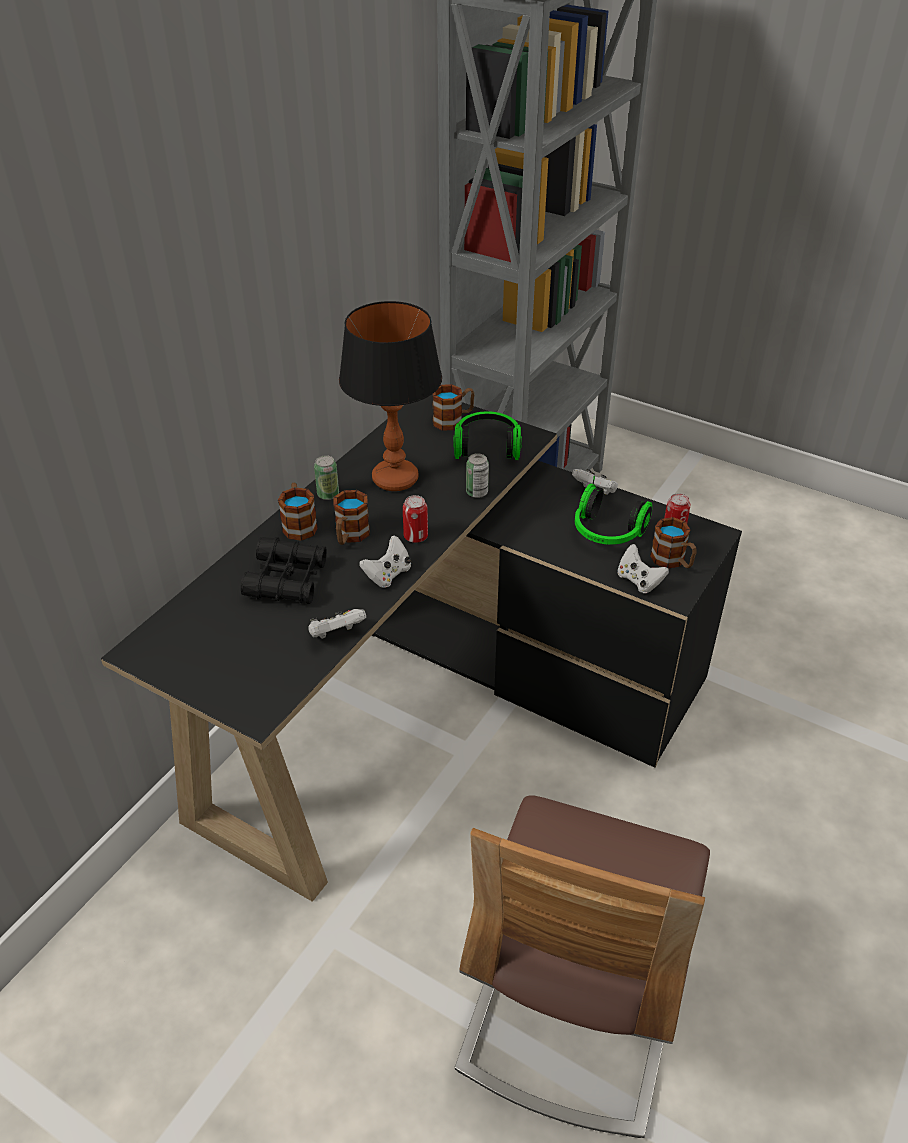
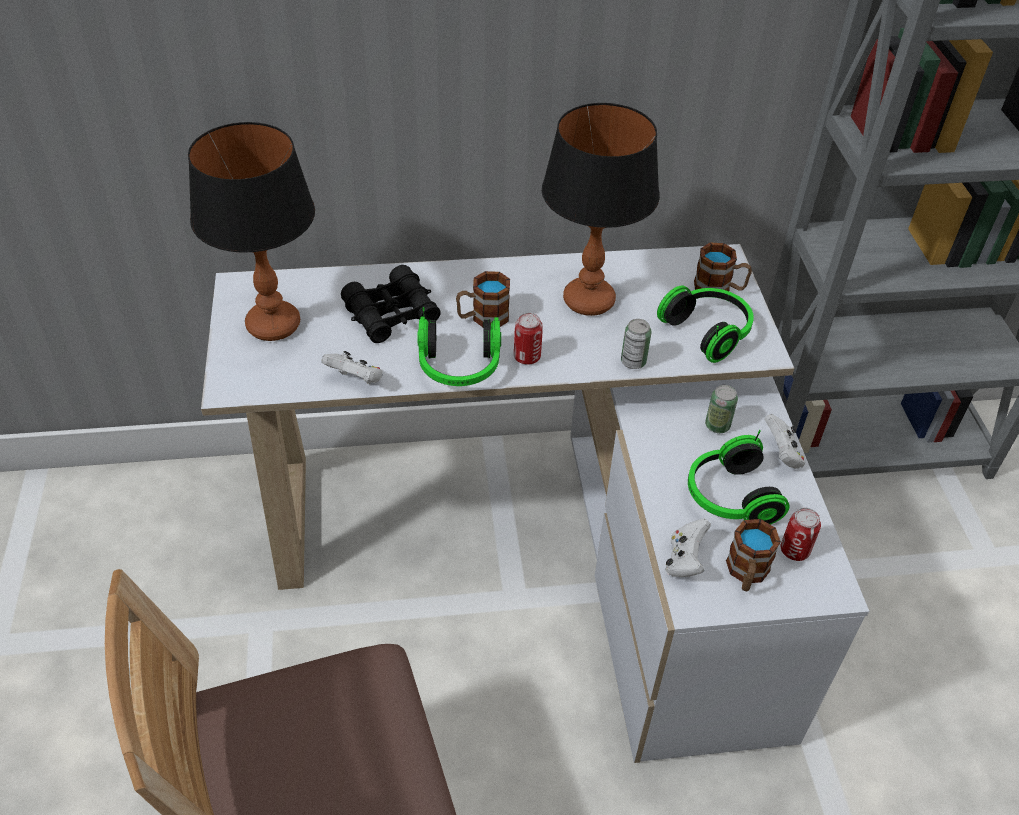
camera: 50 degrees right, 5 degrees up
(215, 651) = (274, 325): none -> table lamp
(299, 524) = (465, 280): mug -> none
(328, 494) = (521, 274): can -> can (717, 425)
(388, 575) = (459, 368): white game controller -> headphones
(438, 705) = (544, 543): black desk -> white desk

